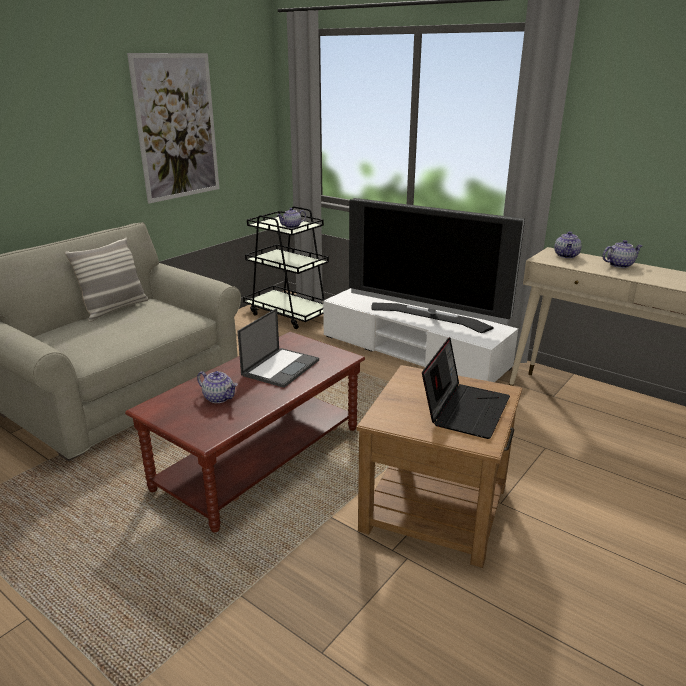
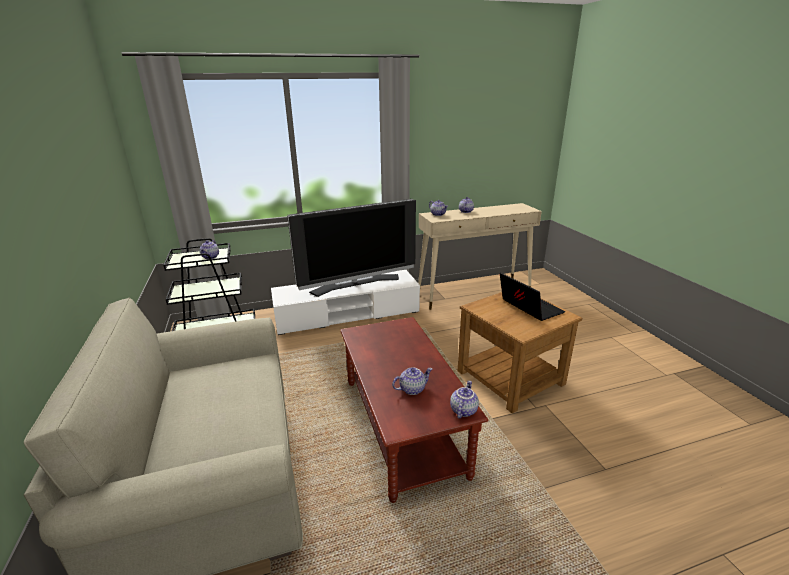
camera: 55 degrees left, 0 degrees up
(115, 309) = (174, 397): pillow -> none
(177, 127) = (90, 186): picture -> none
(206, 435) = (463, 410): none -> teapot
(281, 367) = (393, 349): laptop -> none

